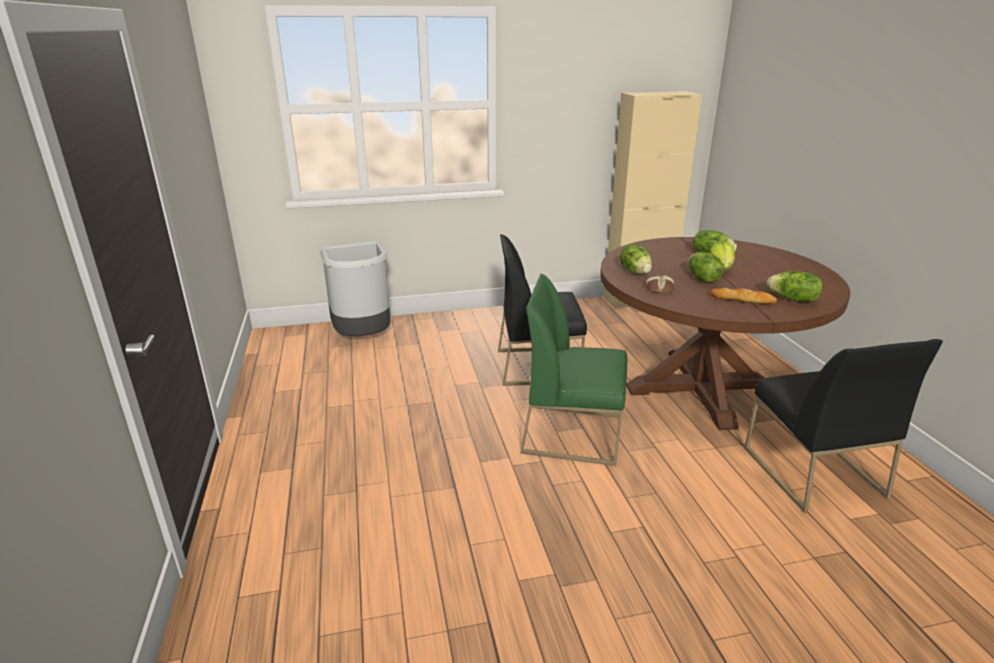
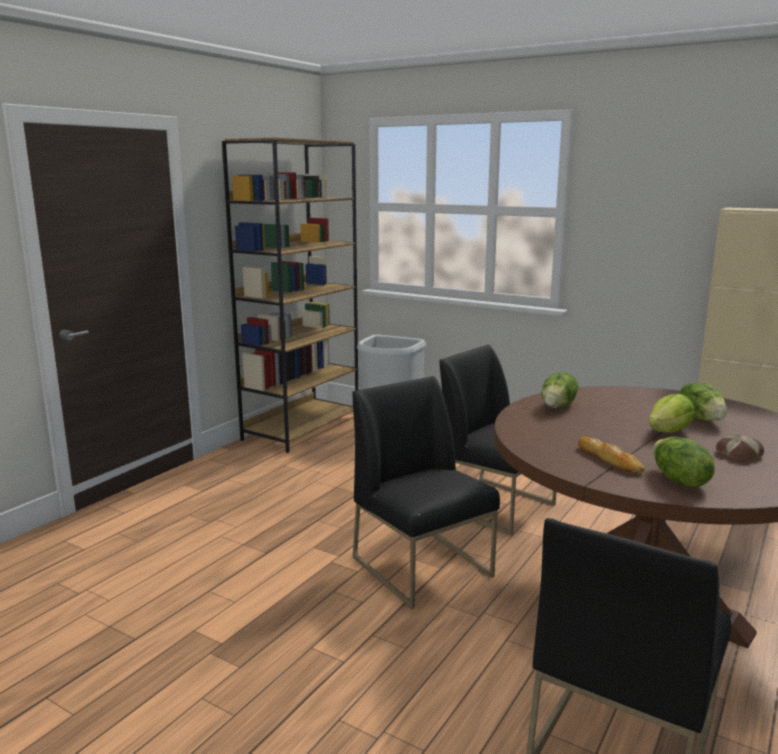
camera: 45 degrees right, 10 degrees down
(277, 365) = (302, 428): none -> brown bookcase
(573, 433) = (423, 567): green chair -> black chair
(659, 288) = (542, 424): bread -> bread (738, 453)
(702, 279) = (617, 432): lettuce -> none

